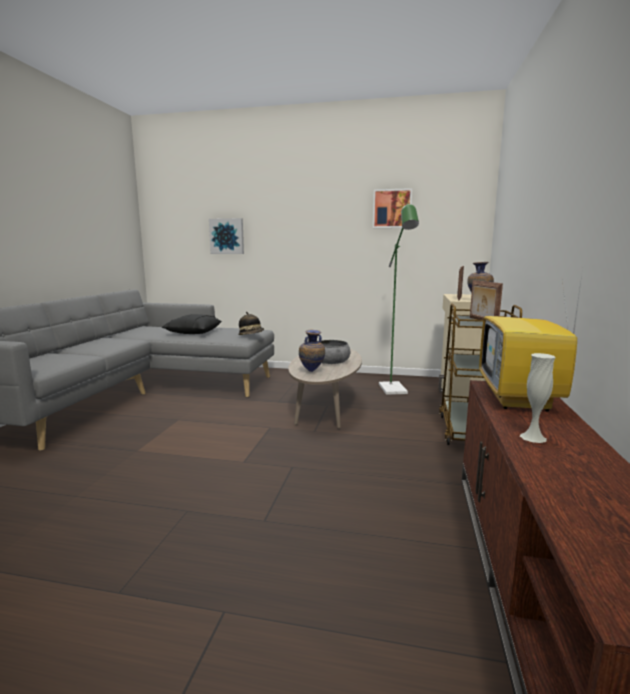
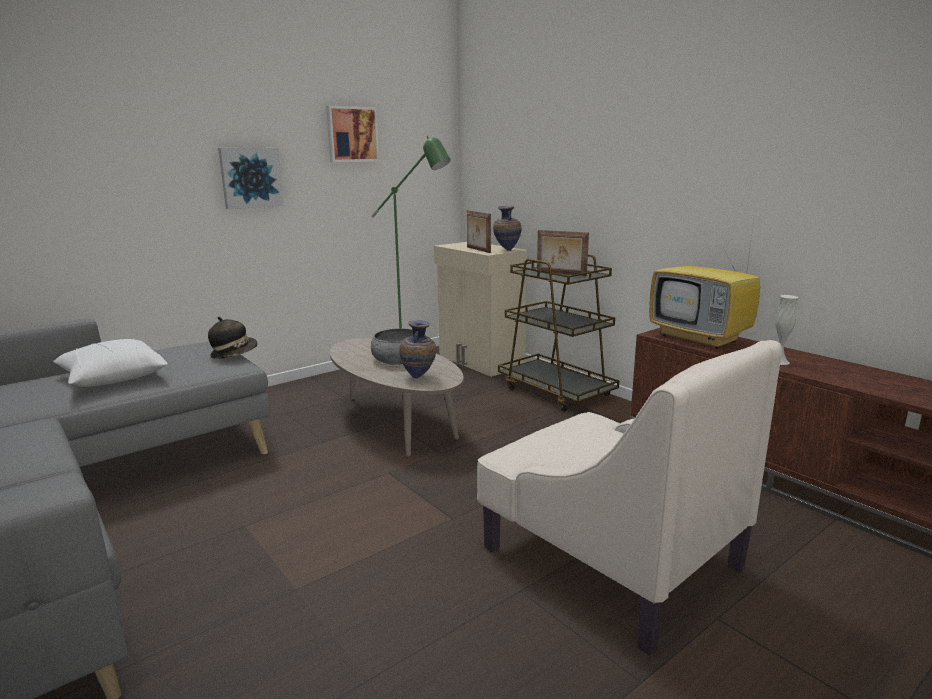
camera: 50 degrees left, 5 degrees up
(193, 332) = (113, 378): black pillow -> white pillow
(227, 236) = (70, 180): picture -> picture (250, 177)
(261, 530) = (608, 556): none -> beige armchair

